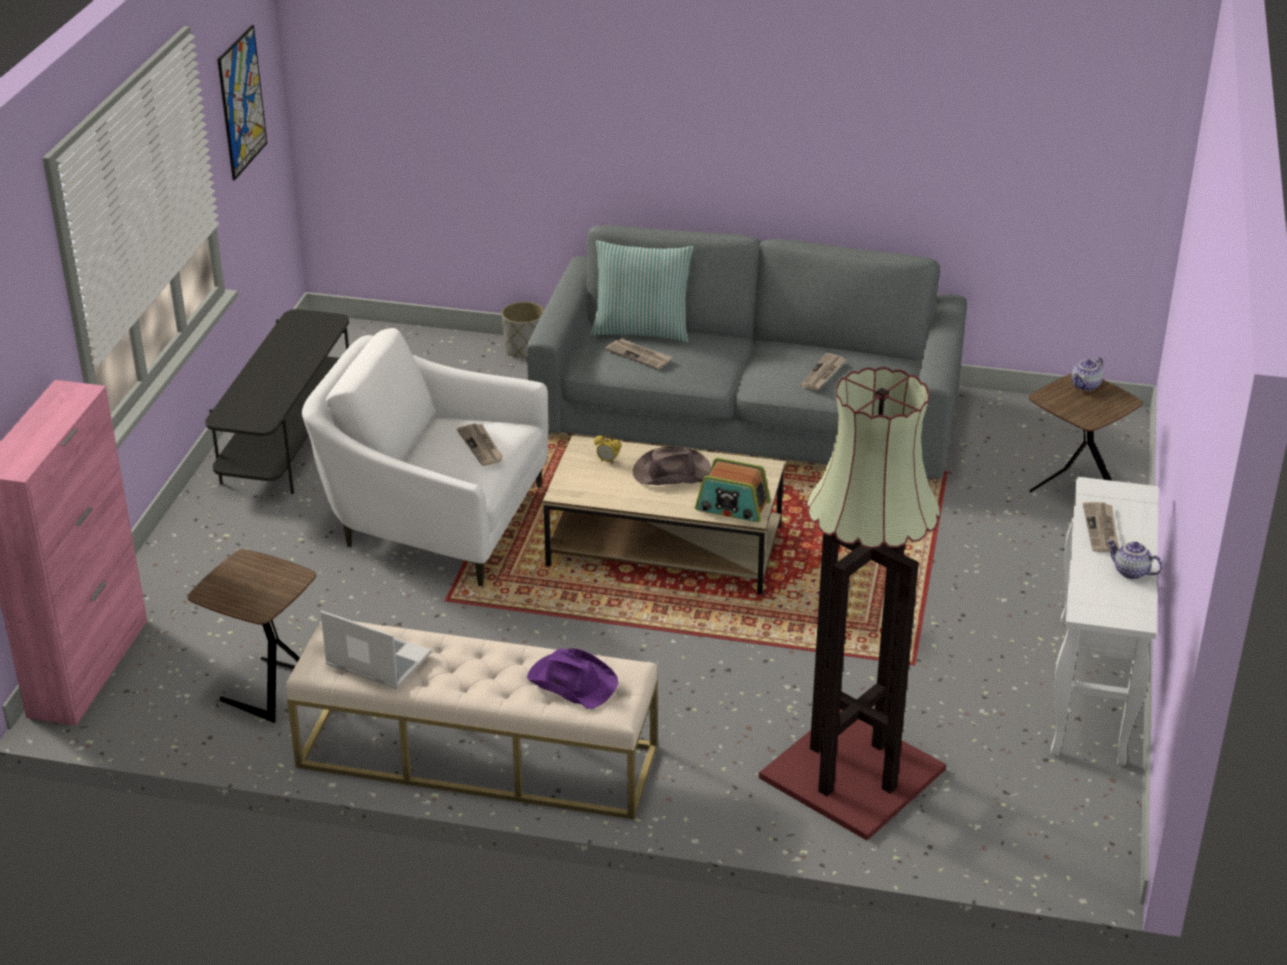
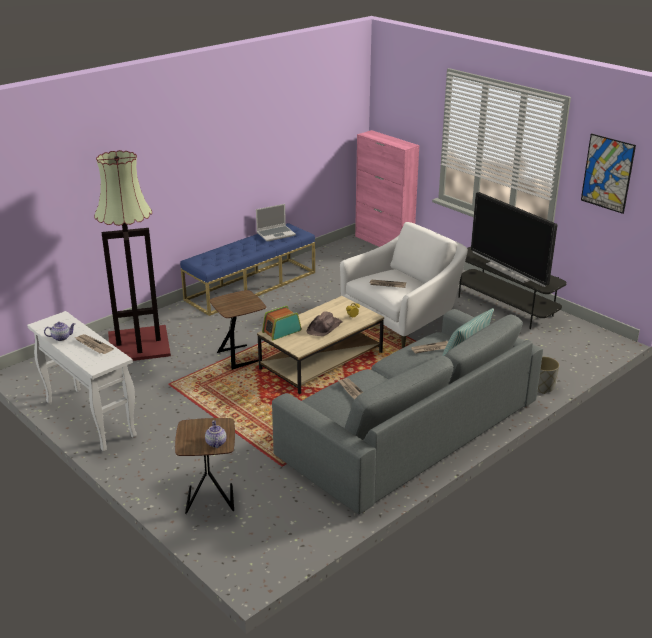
camera: 125 degrees right, 5 degrees down
(266, 689) = (335, 264): brown side table -> brown side table (240, 356)
(295, 363) = (509, 271): none -> television
(476, 757) = (251, 286): beige bench -> blue bench
(572, 681) = (217, 257): purple hat -> none

